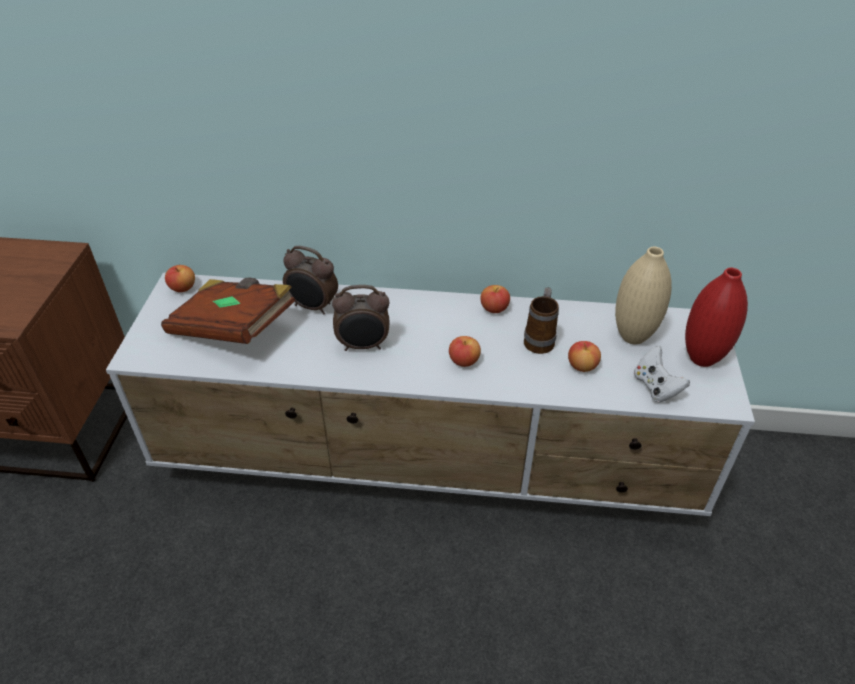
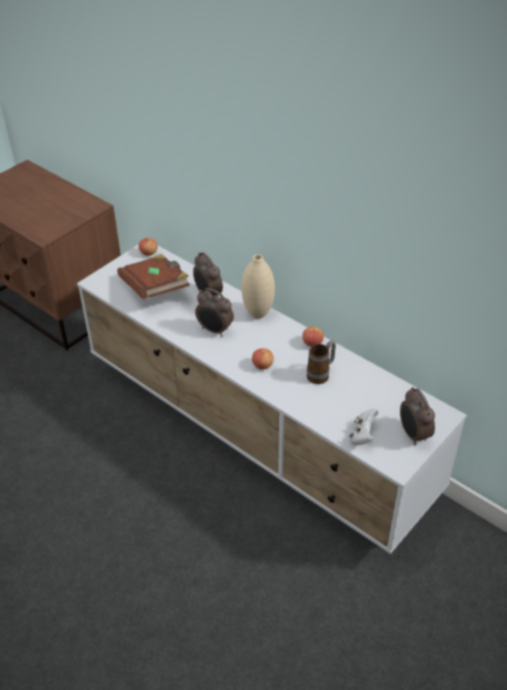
camera: 35 degrees right, 0 degrees up
(582, 366) = (330, 402): apple -> none
(633, 336) = (382, 400): beige vase -> beige vase (258, 313)
(702, 358) = (413, 435): red vase -> alarm clock

